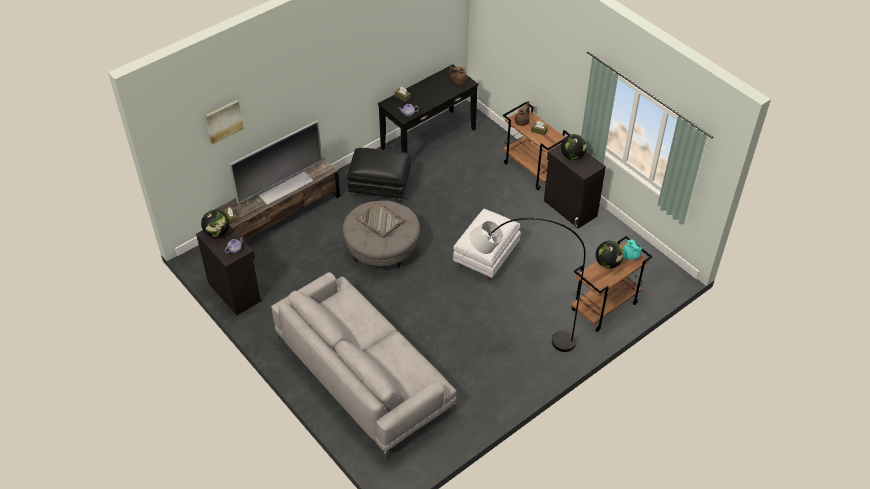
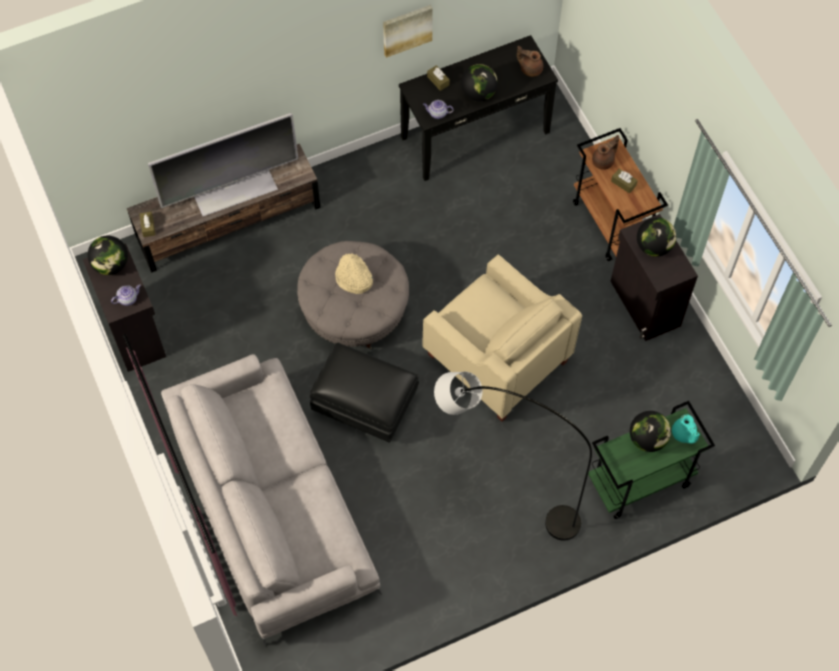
camera: 15 degrees right, 15 degrees up
(223, 121) = (144, 107): picture -> picture (407, 29)
(380, 186) = (382, 204): black ottoman -> black ottoman (366, 404)
(380, 220) = (353, 279): grey tray -> beige hat
(430, 99) = (478, 93): none -> globe
(486, 257) = (497, 358): white ottoman -> beige armchair
(604, 307) = (639, 482): brown cart -> green cart

